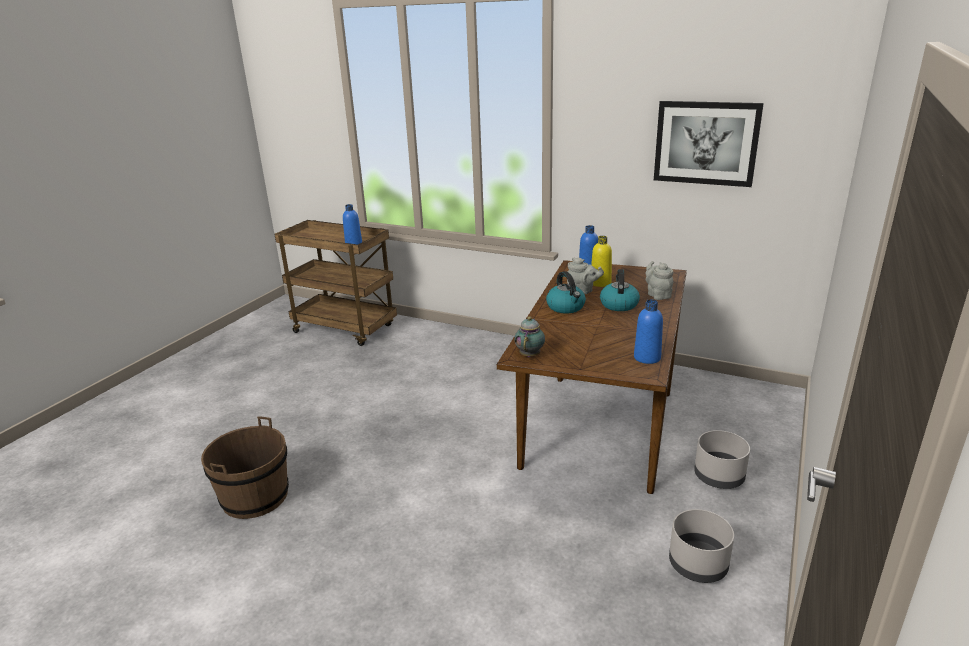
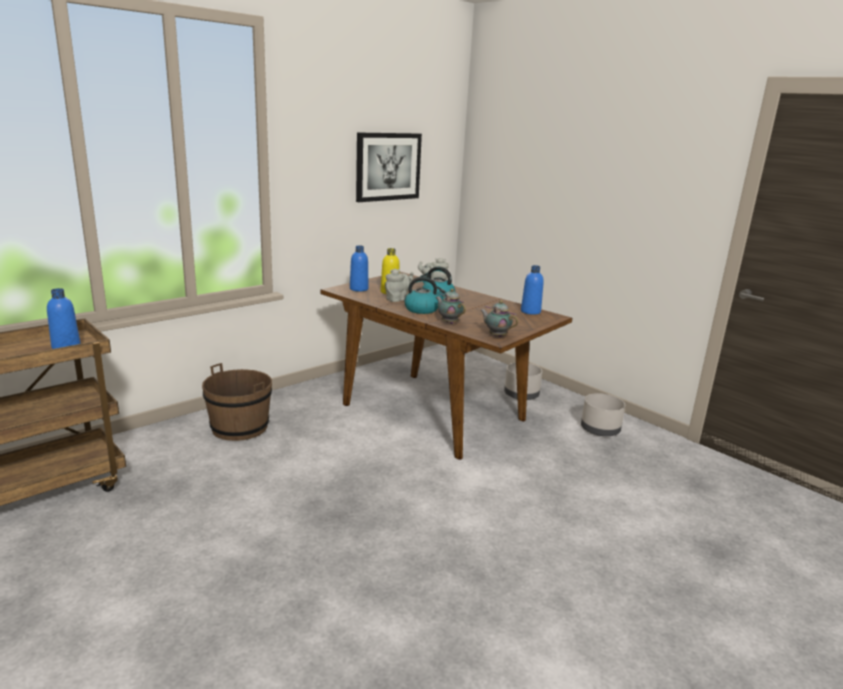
camera: 70 degrees left, 5 degrees down
(255, 497) = (386, 637): brown bucket -> brown bucket (240, 427)
(542, 326) = (449, 322): none -> teapot

